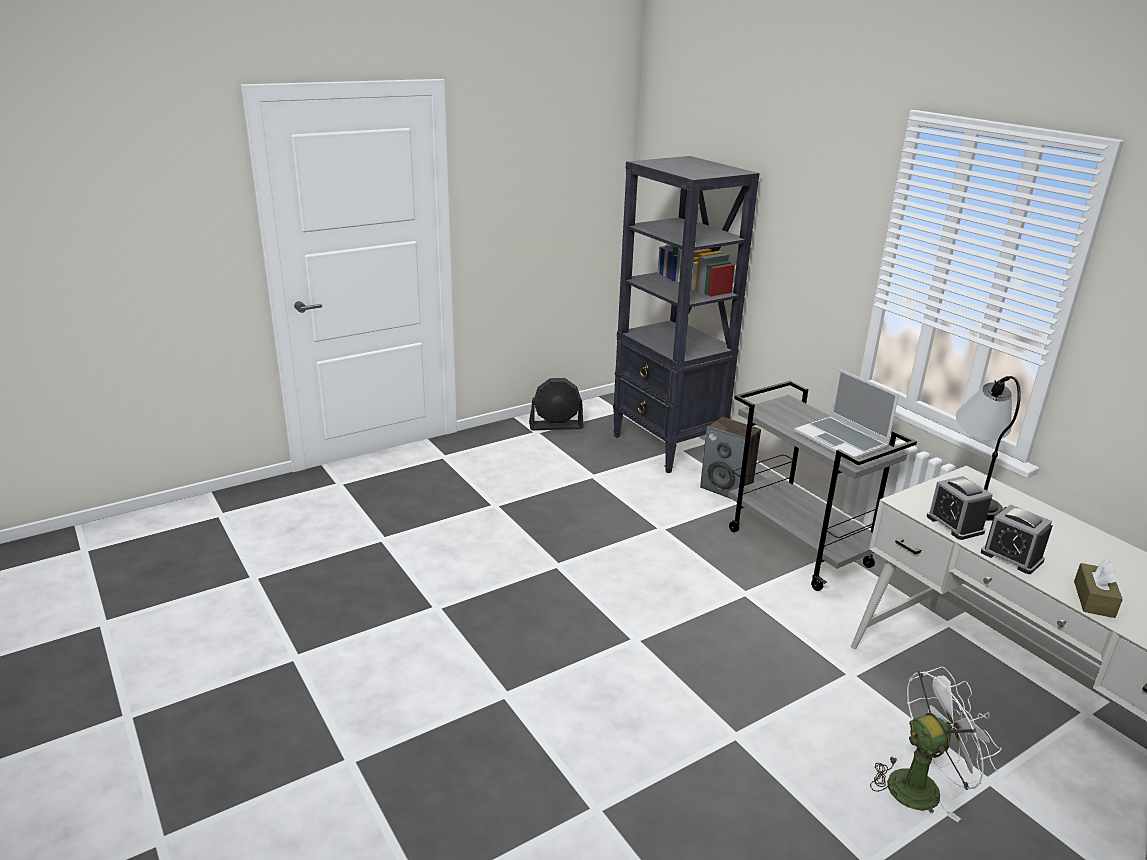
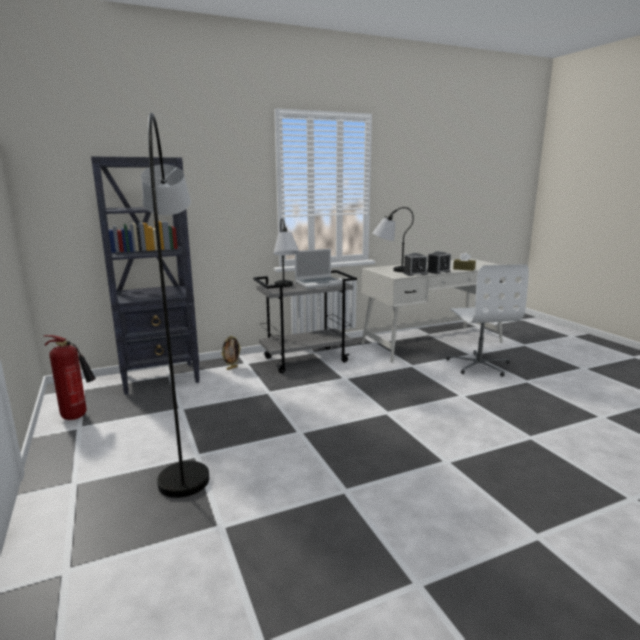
camera: 80 degrees left, 10 degrees down
(535, 490) = (184, 434): none -> grey floor lamp
(556, 426) = (77, 417): black fan -> fire extinguisher
(727, 488) = (232, 368): speaker -> picture frame
(788, 416) = (285, 287): none -> table lamp
(922, 785) = (479, 365): white fan -> white office chair

